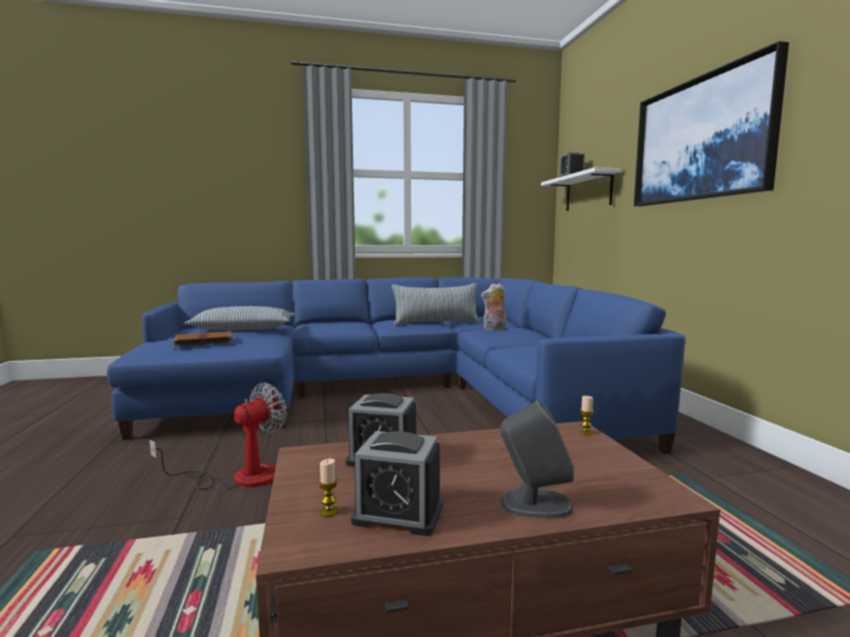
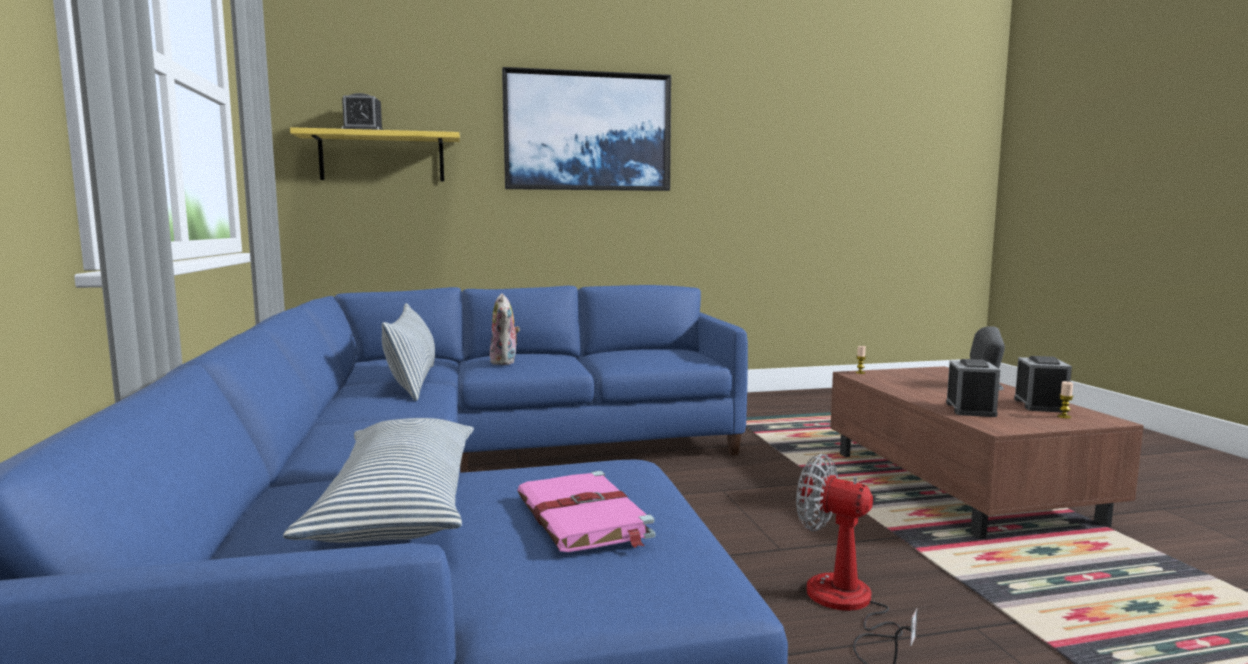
camera: 90 degrees left, 0 degrees up
(202, 341) = (583, 517): brown book -> pink book
(588, 192) = (382, 157): white shelf -> yellow shelf

